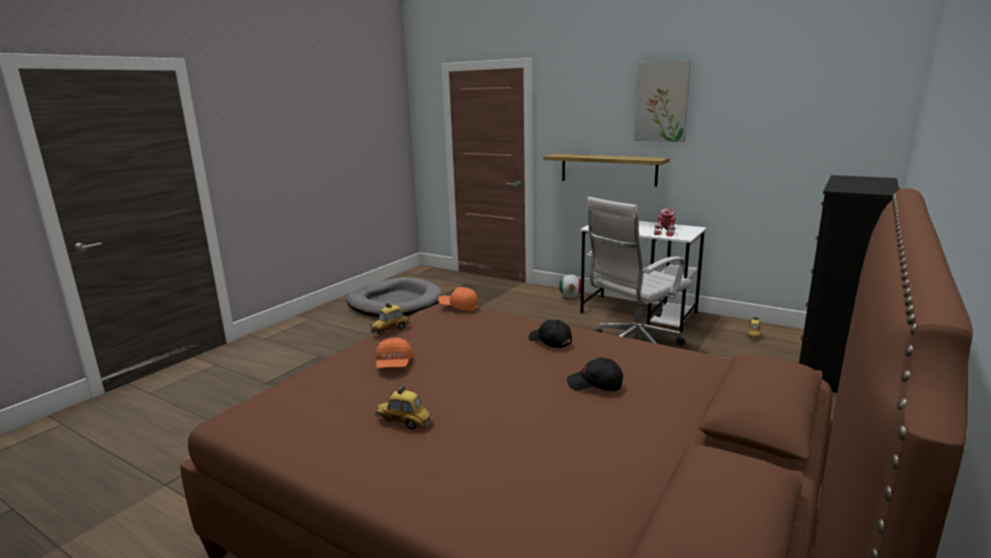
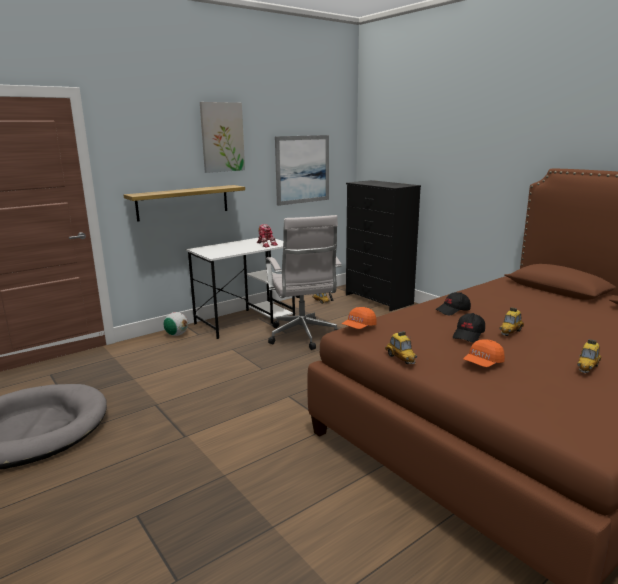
camera: 70 degrees left, 0 degrees up
(394, 365) = (483, 363): orange cap -> orange cap turned 120 degrees clockwise
(494, 375) = (510, 332): none -> toy car
(595, 385) = (527, 310): black cap -> black cap (469, 335)
(783, 148) = (302, 169): none -> picture

